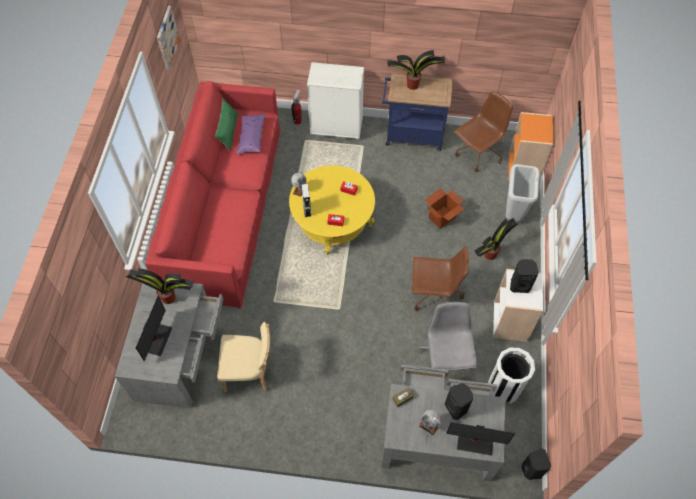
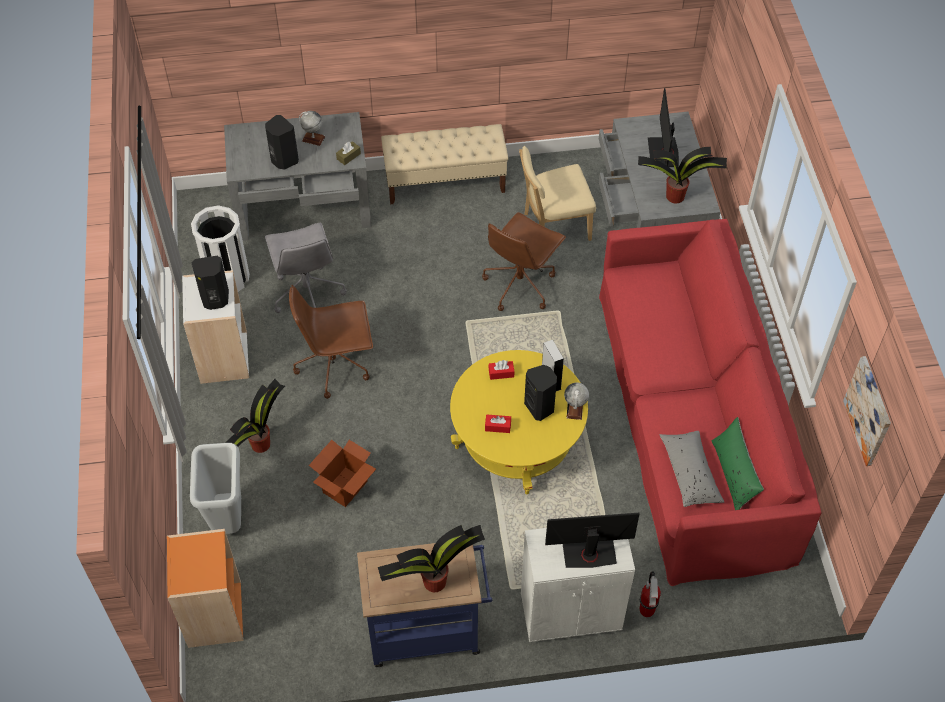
camera: 165 degrees right, 5 degrees down
(251, 137) = (690, 473): purple pillow -> grey pillow
(318, 438) = (445, 182): none -> beige bench
(475, 440) = (258, 136): monitor -> monitor (588, 551)
(477, 154) = (301, 620): brown office chair -> brown office chair (521, 284)
(531, 469) = (190, 204): black speaker -> black speaker (540, 407)

